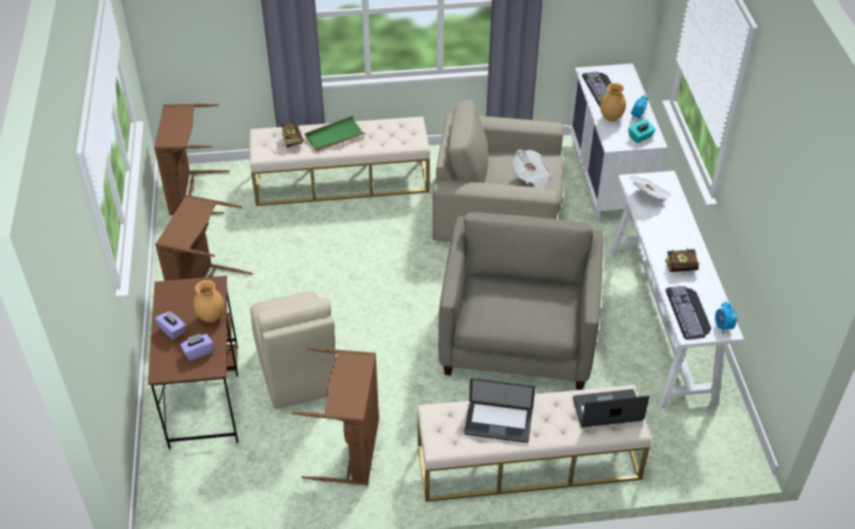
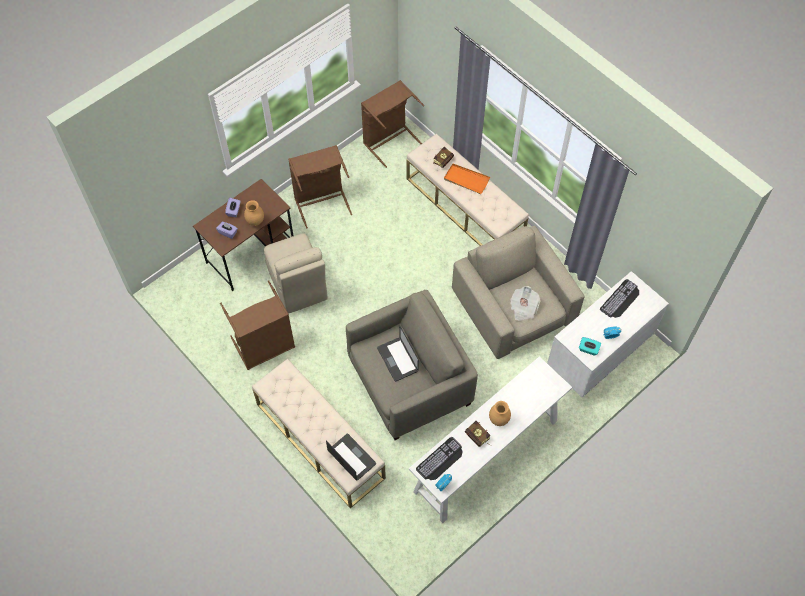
camera: 55 degrees right, 15 degrees up
(297, 372) = (298, 286): beige chair -> beige chair turned 60 degrees counterclockwise
(334, 136) = (466, 180): green tray -> orange tray
(498, 423) = (301, 406): laptop -> laptop (397, 359)
(611, 118) = (593, 321): brown vase -> brown vase (498, 420)
(648, 196) = (532, 384): newspaper -> none

